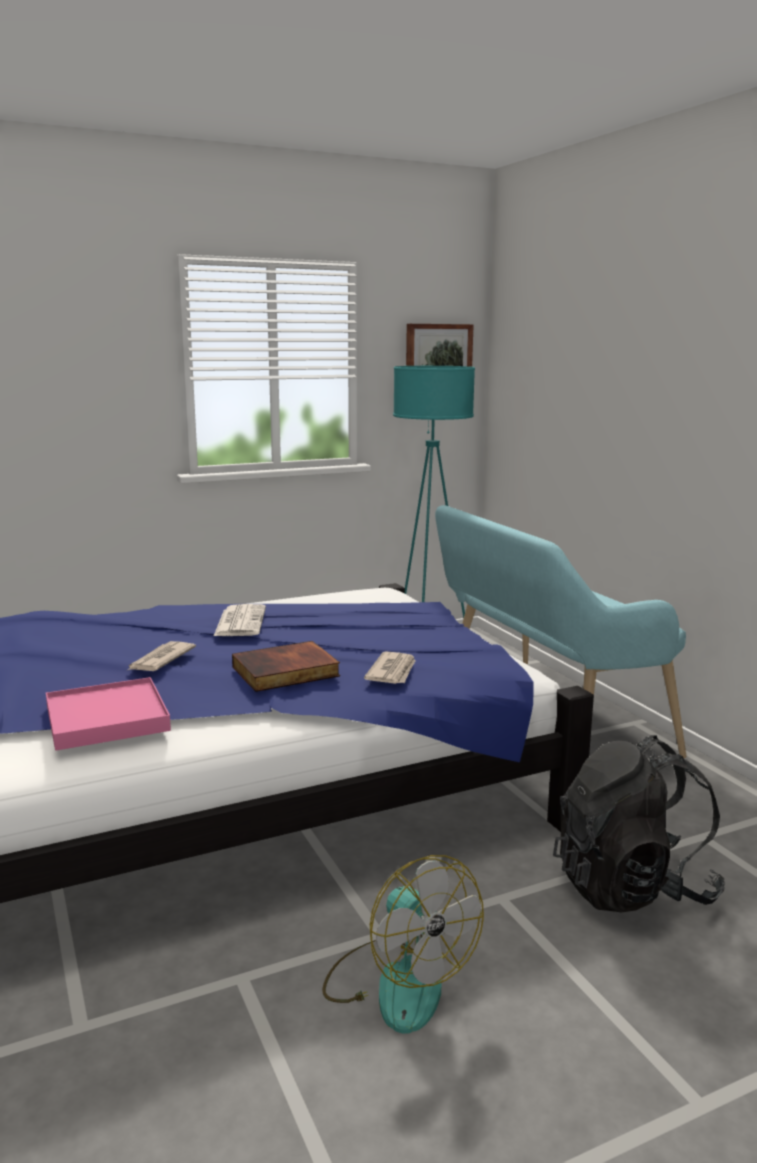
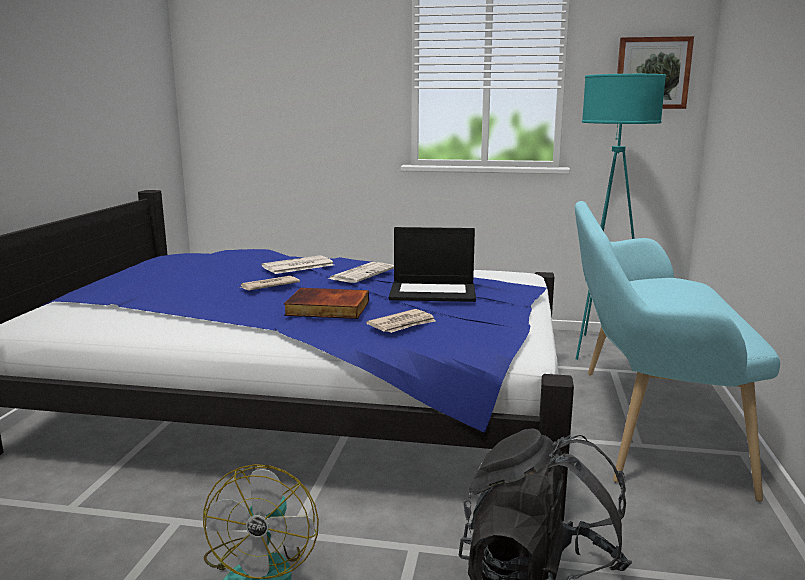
camera: 35 degrees right, 0 degrees up
(106, 719) = (179, 312): pink tray -> none
(143, 627) = (297, 266): none -> newspaper
(356, 628) = (434, 292): none -> laptop

